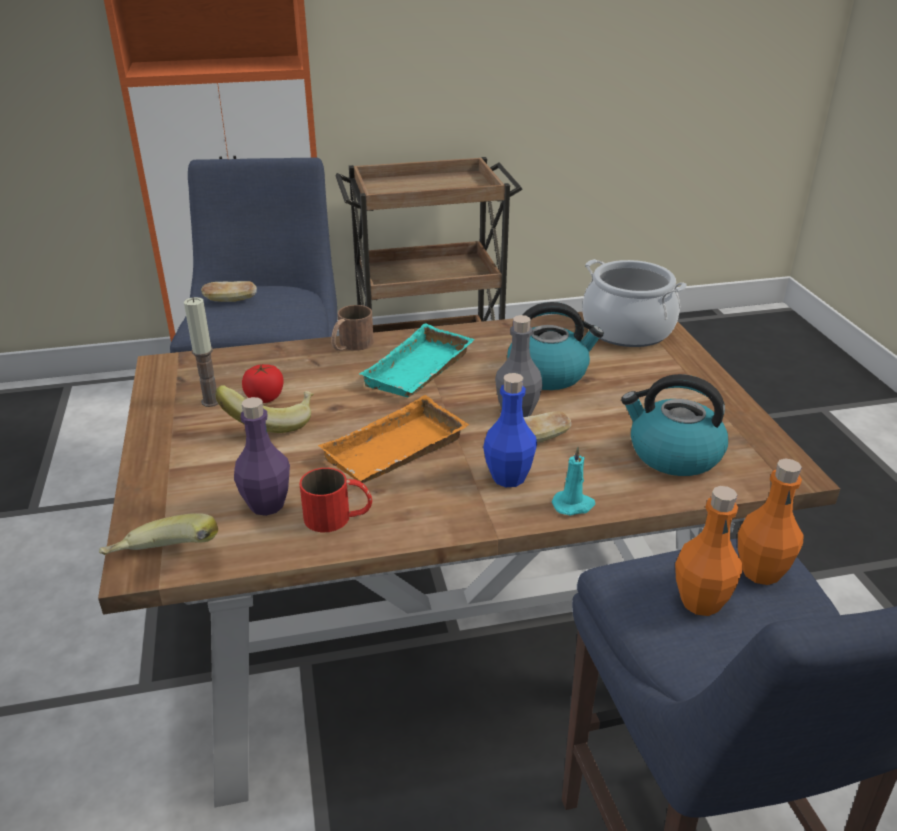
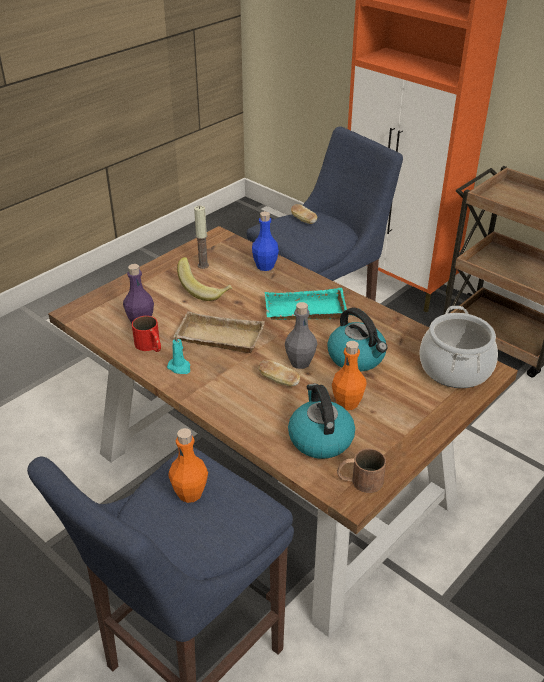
camera: 55 degrees right, 5 degrees up
(164, 563) = (79, 317): banana -> none
(264, 398) = (223, 278): tomato -> none
(350, 345) = (302, 278): brown mug -> brown mug (359, 481)
(396, 452) = (218, 339): orange tray -> beige tray
(508, 477) = (233, 385): blue bottle -> blue bottle (265, 266)
(573, 505) = (230, 417): turquoise candle -> turquoise candle (180, 367)
(761, 572) = (237, 510): orange bottle -> orange bottle (347, 403)

